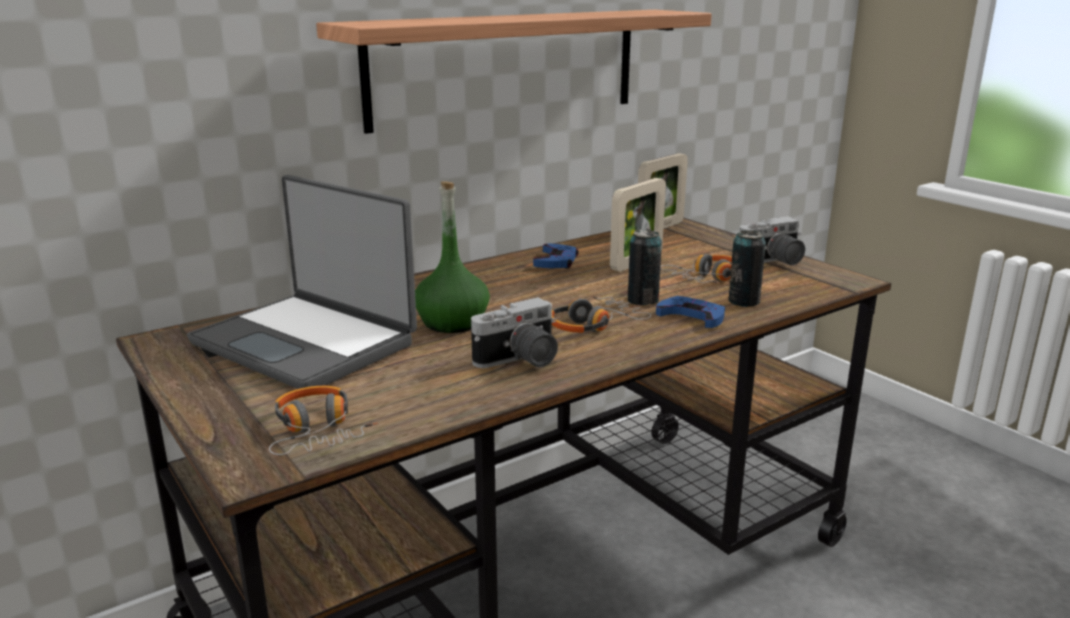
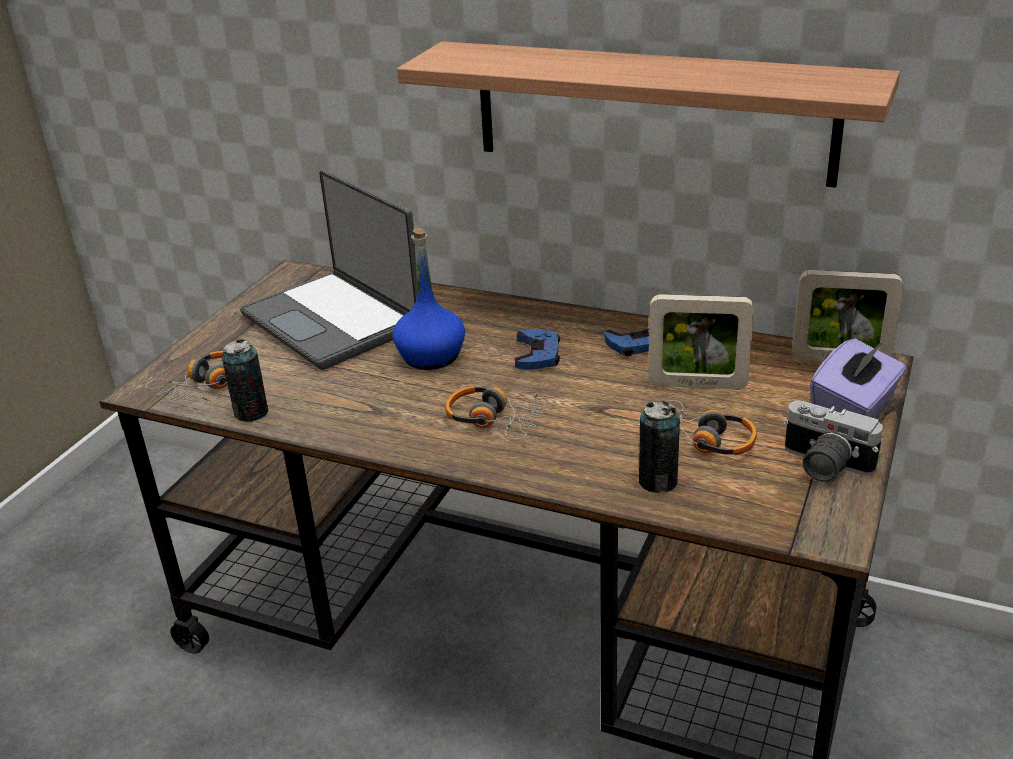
camera: 60 degrees right, 10 degrees up
(307, 342) = (334, 320): laptop -> laptop turned 45 degrees counterclockwise
(452, 322) = (431, 356): green bottle -> blue bottle
(520, 361) = (383, 414): camera -> none
(643, 300) = (588, 424): can -> can (251, 413)
(692, 317) = (575, 464): blue game controller -> blue game controller (538, 354)
(722, 241) = (854, 411): none -> purple tissue box

